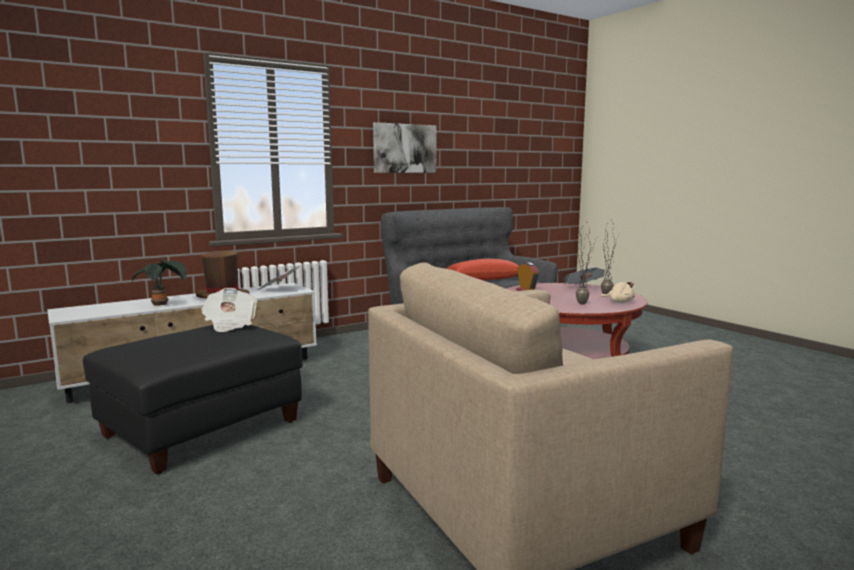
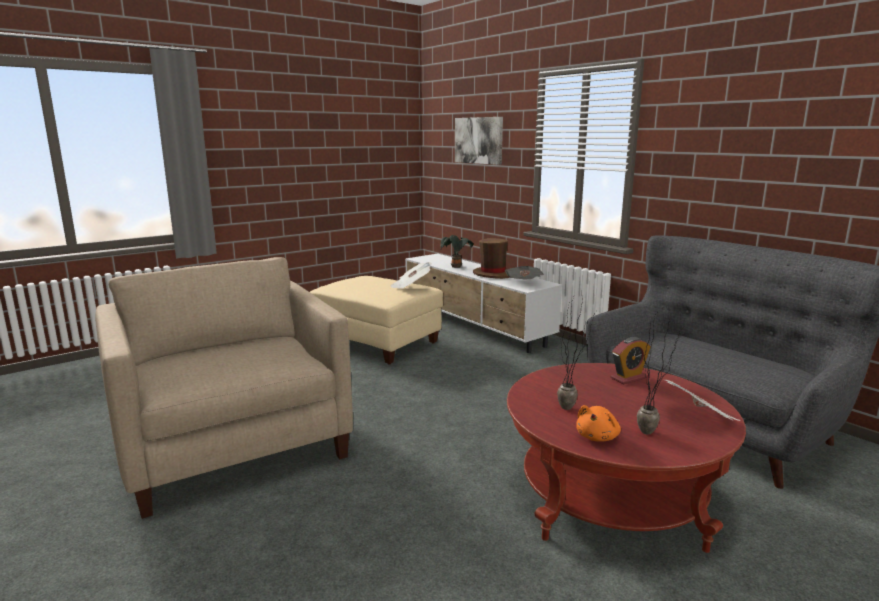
camera: 85 degrees right, 5 degrees up
(201, 429) = (376, 343): black ottoman -> beige ottoman
(404, 148) = (731, 154): picture -> picture (479, 140)
(484, 279) = (724, 361): red pillow -> none
(619, 302) = (597, 437): beige plush toy -> orange plush toy

